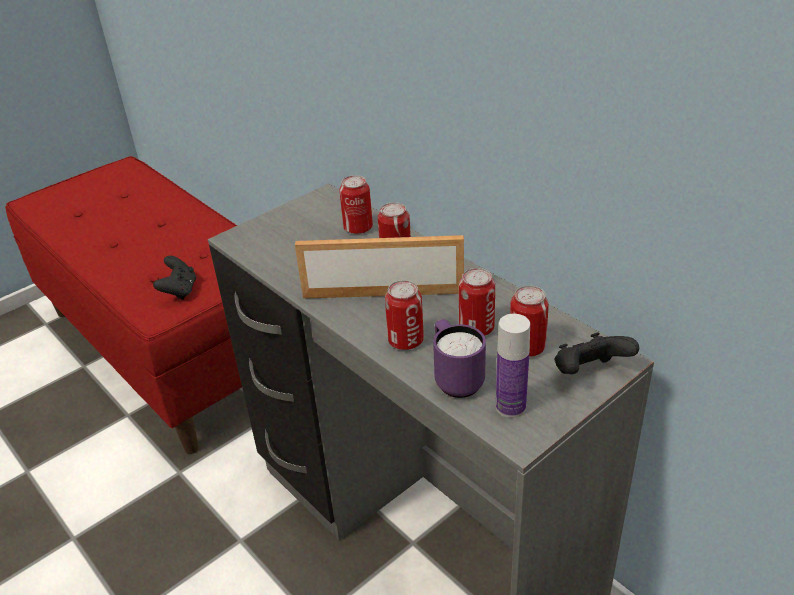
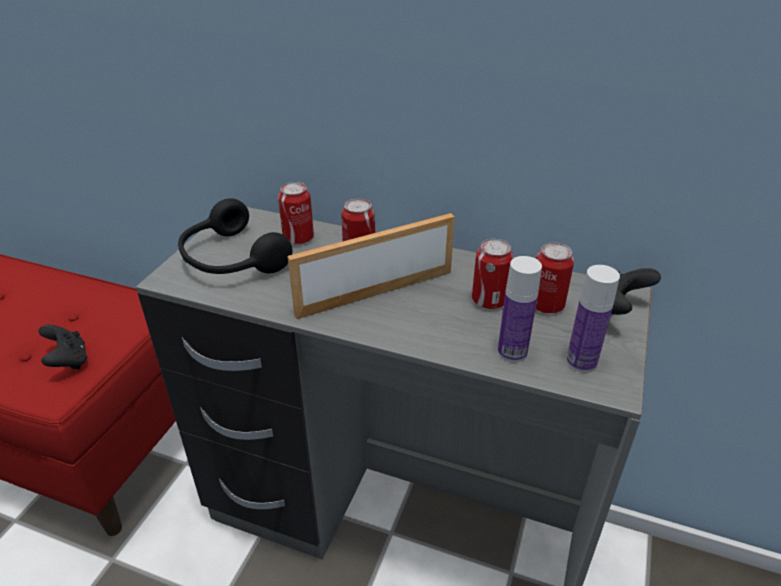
camera: 30 degrees left, 0 degrees up
(290, 234) = (230, 259): none -> black headphones
(405, 341) = (435, 331): can -> none
(455, 379) = (512, 352): purple mug -> bottle

